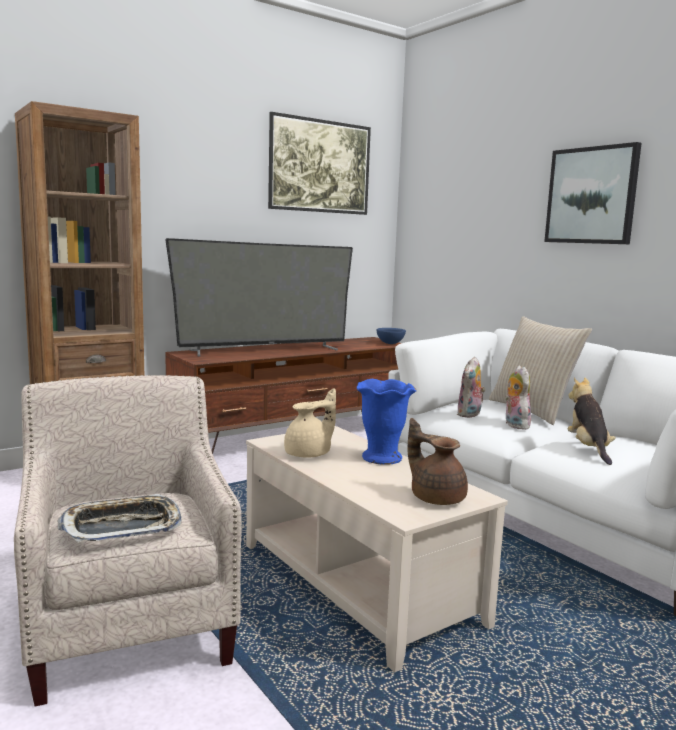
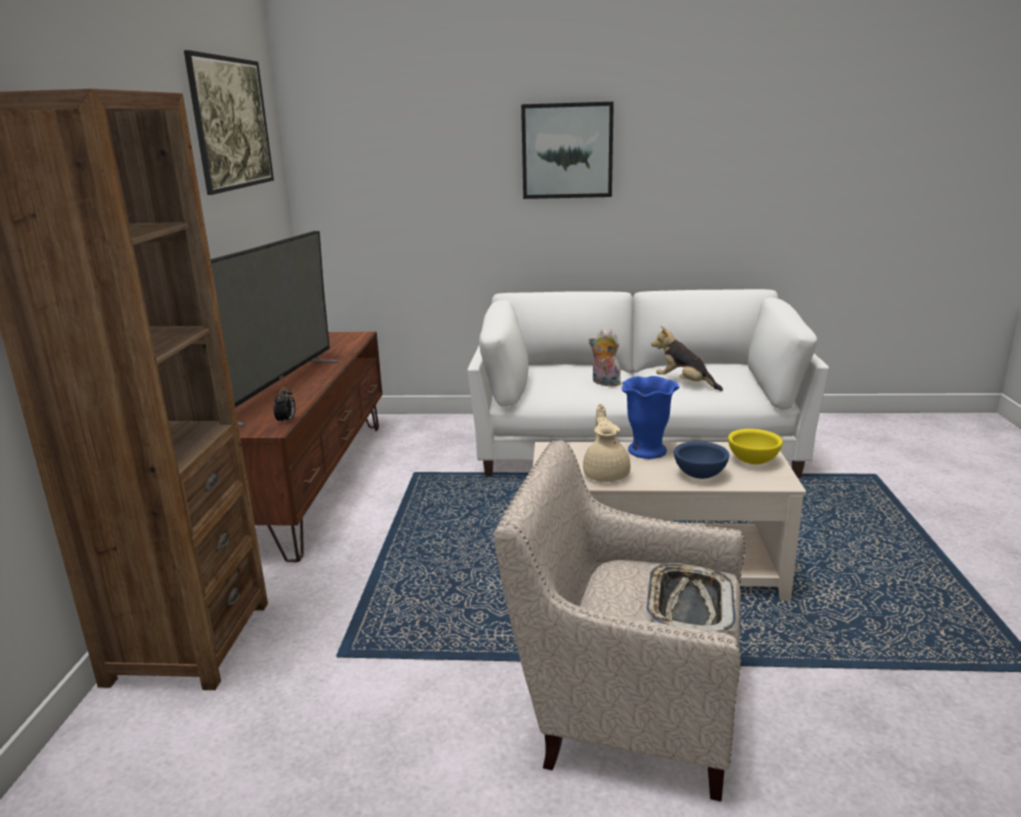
camera: 50 degrees left, 10 degrees up
(220, 360) = (286, 421): none -> alarm clock
(390, 343) = (349, 336): blue bowl -> blue bowl (699, 475)
(436, 497) = (752, 461): brown teapot -> yellow bowl
(470, 415) = (561, 387): plush toy -> none
(532, 411) = (580, 366): beige pillow -> none

